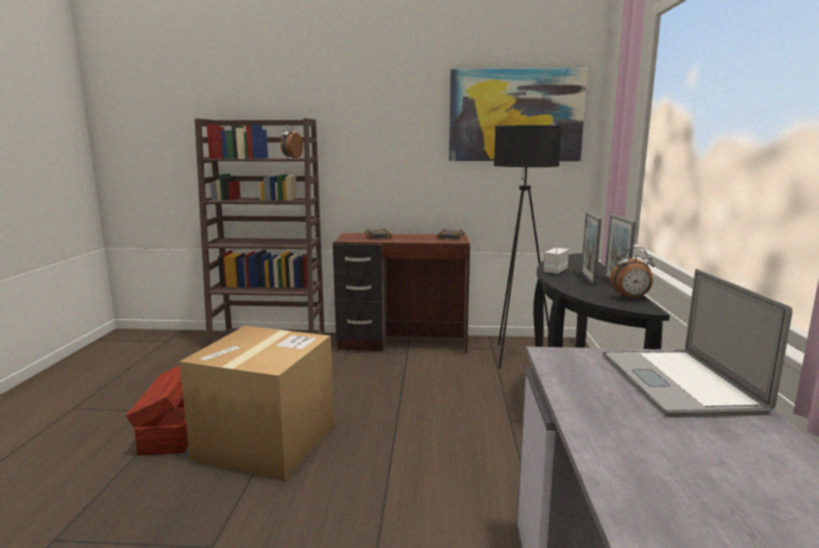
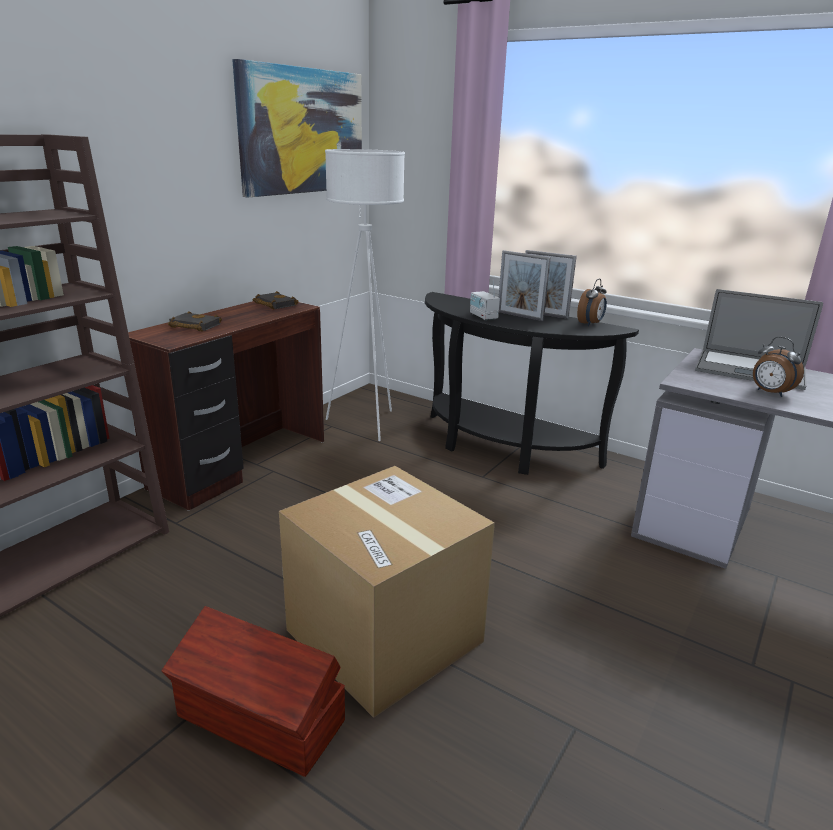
camera: 60 degrees left, 10 degrees up
(291, 158) = (43, 214): alarm clock -> alarm clock (770, 393)
(516, 356) = (365, 423): black floor lamp -> white floor lamp

